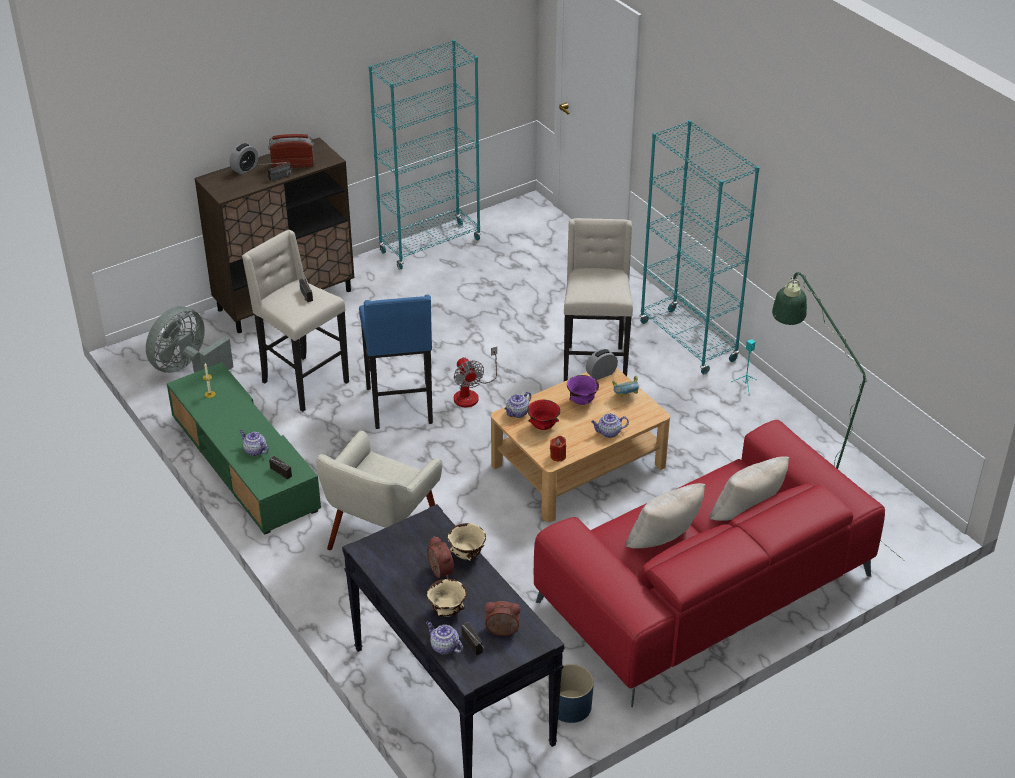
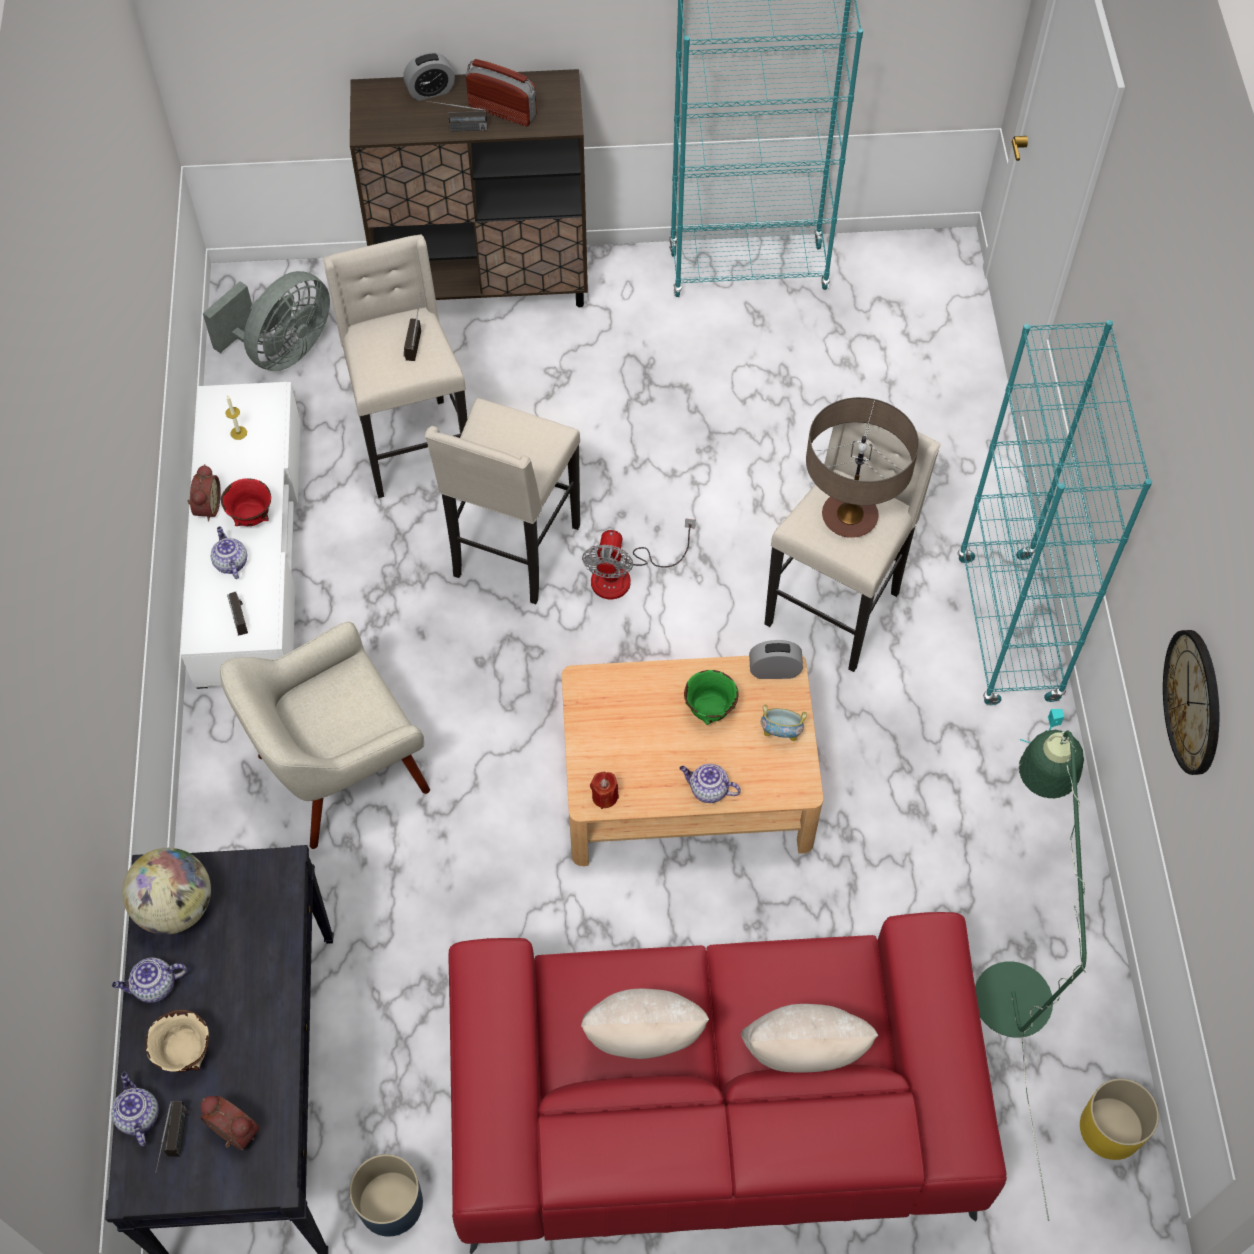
camera: 30 degrees right, 20 degrees up
(188, 369) = (282, 350): grey fan -> grey fan turned 150 degrees clockwise
(244, 462) = (250, 550): green tv stand -> white tv stand
(387, 557) = (176, 907): none -> globe
(401, 407) = (513, 553): blue stool -> beige stool
(439, 572) = (224, 974): alarm clock -> alarm clock (206, 507)
(467, 555) = (282, 965): beige bowl -> none
(517, 413) = (602, 685): teapot -> teapot (154, 986)
(543, 427) = (622, 730): red bowl -> red bowl (252, 517)
(582, 401) = (710, 710): purple bowl -> green bowl
(598, 282) = (849, 517): none -> table lamp
(837, 249) = (1194, 702): none -> wall clock
(902, 513) = (1111, 1128): none -> yellow planter

